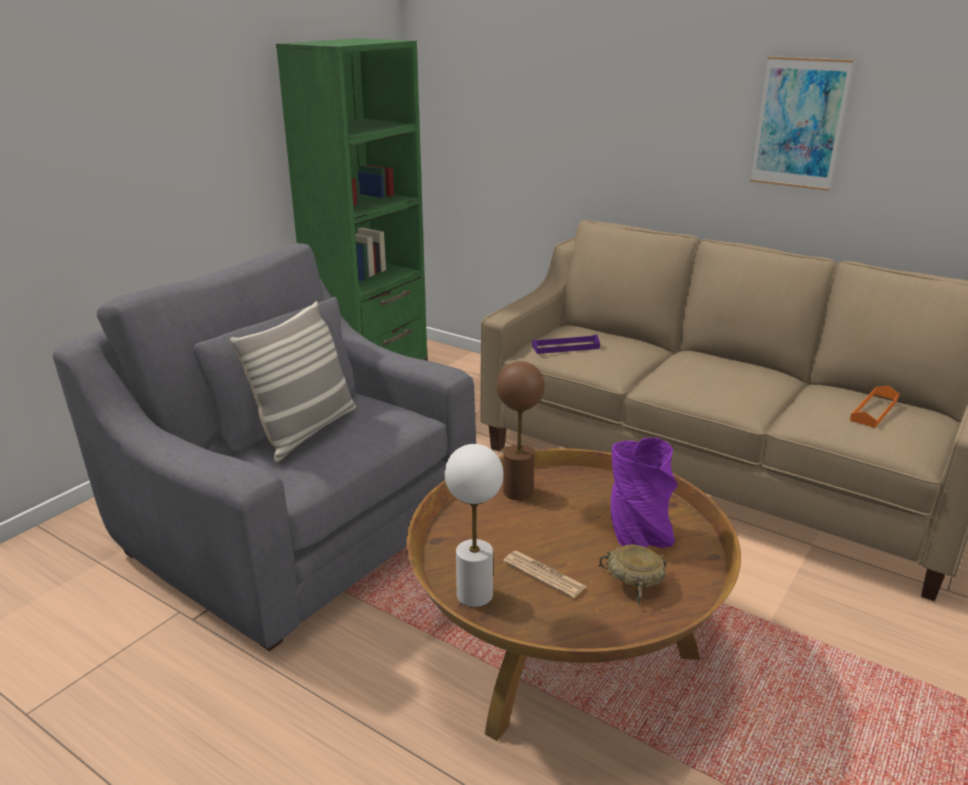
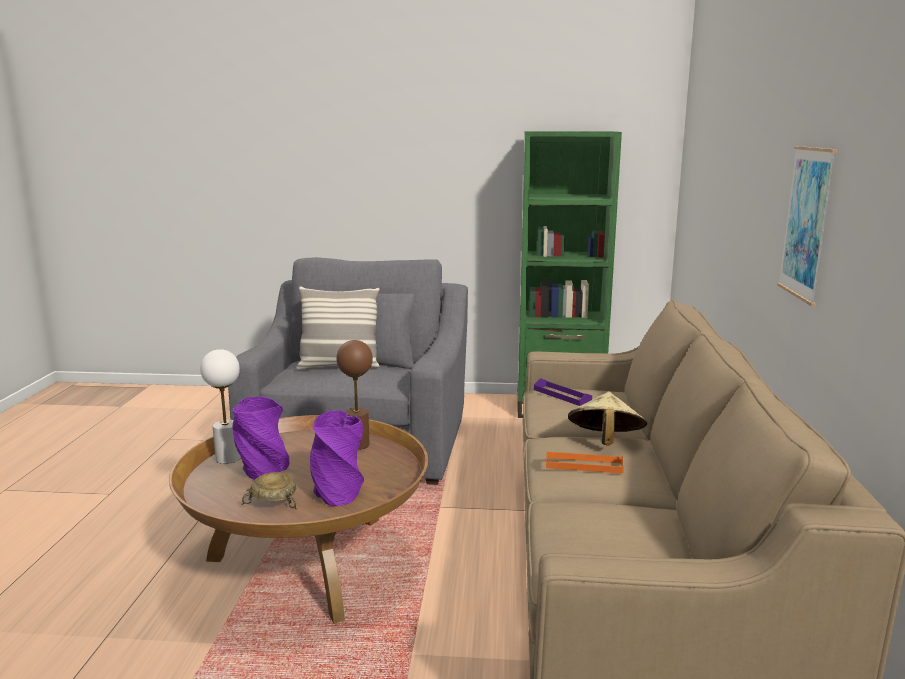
camera: 60 degrees right, 10 degrees down
(544, 575) = (263, 472): newspaper -> purple vase
(683, 366) = (605, 442): none -> beige hat
(874, 410) = (629, 536): orange tray -> orange tray (584, 465)

